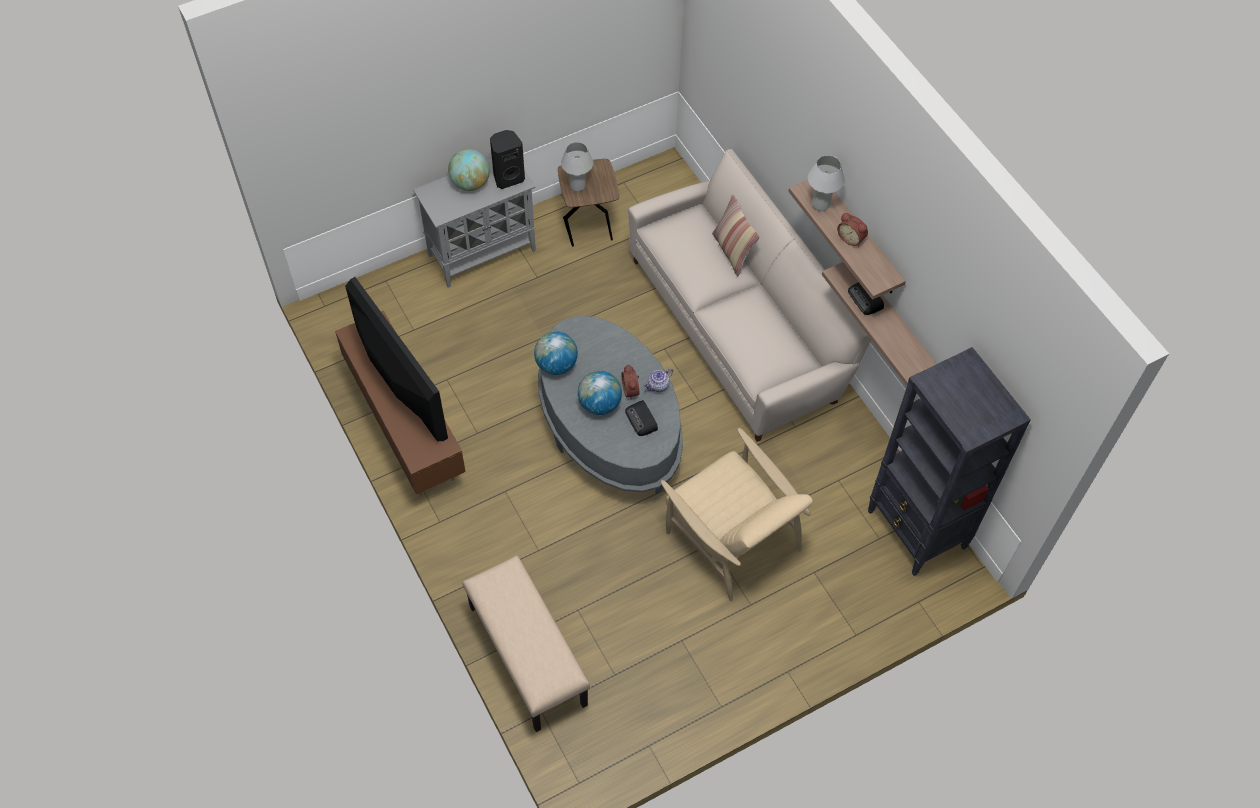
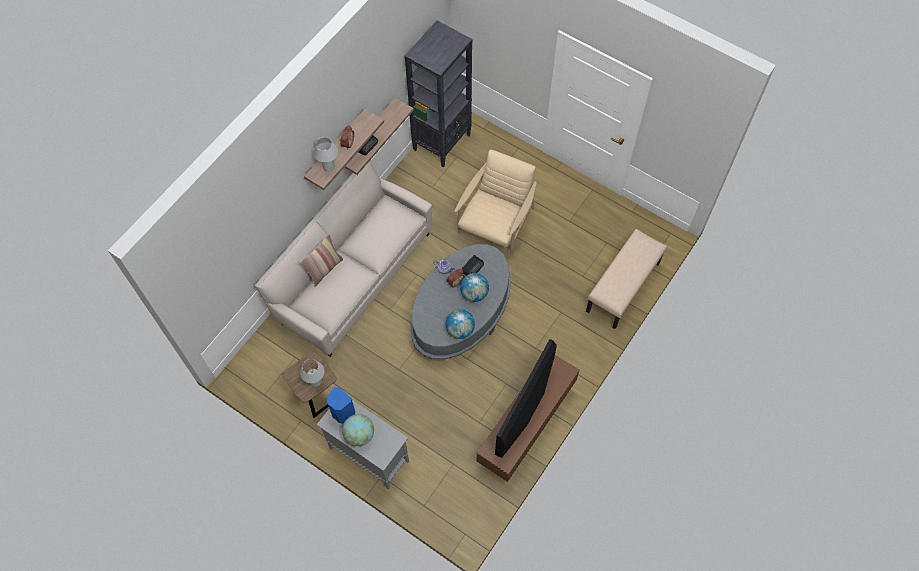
camera: 115 degrees left, 5 degrees up
(508, 177) = (342, 413): black speaker -> blue speaker

